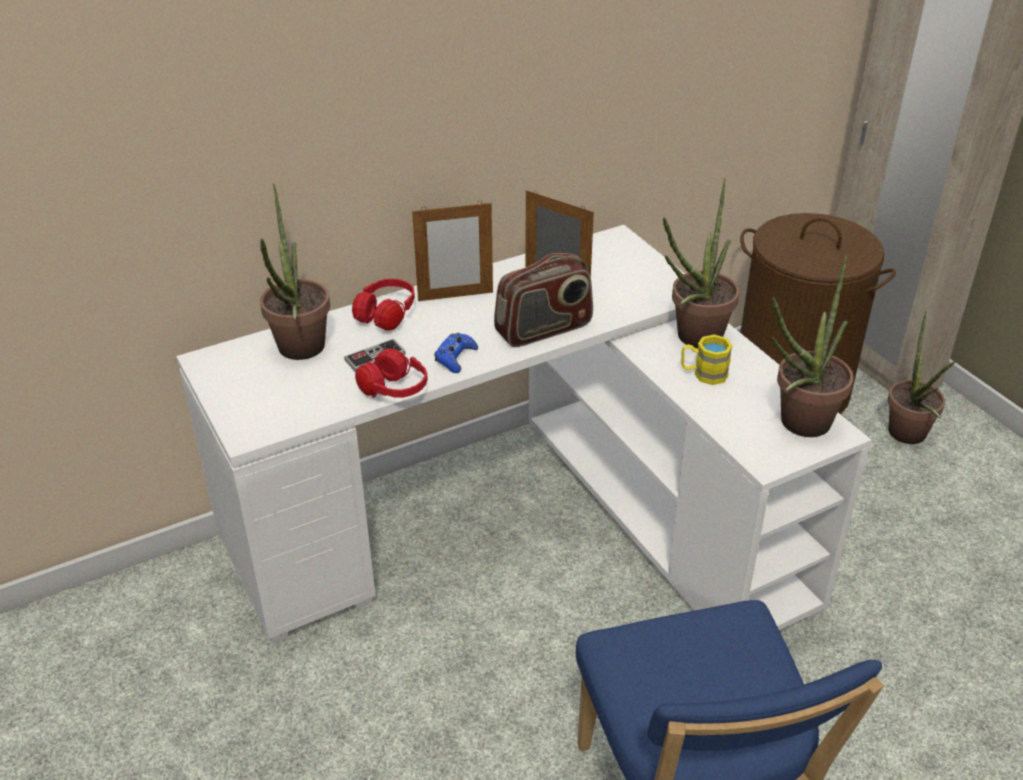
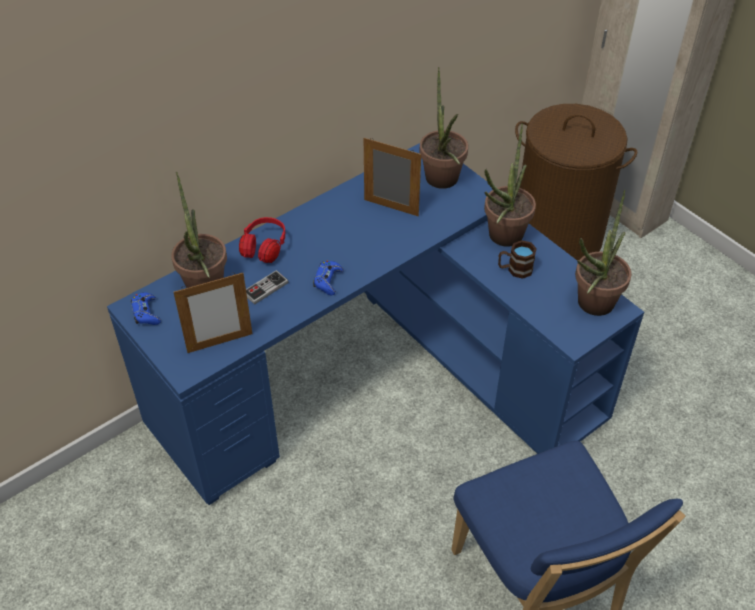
camera: 10 degrees left, 10 degrees up
(220, 367) = (146, 313): none -> blue game controller
(393, 392) = (288, 318): red headphones -> none
(455, 296) = (313, 223): picture frame -> picture frame (220, 343)
(526, 523) = (378, 378): white desk -> blue desk
(544, 330) = (389, 246): radio -> none
(703, 374) = (515, 269): yellow mug -> brown mug
(908, 438) = (649, 268): potted plant -> potted plant (442, 183)

